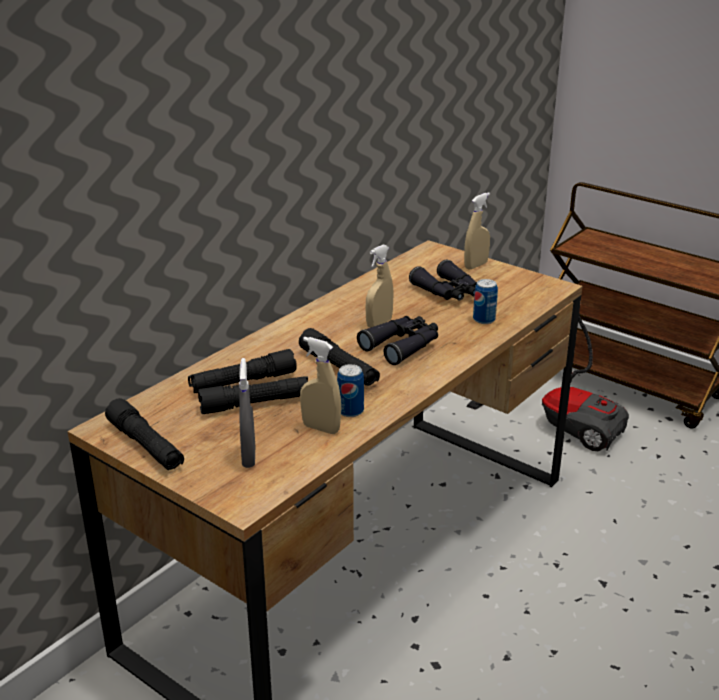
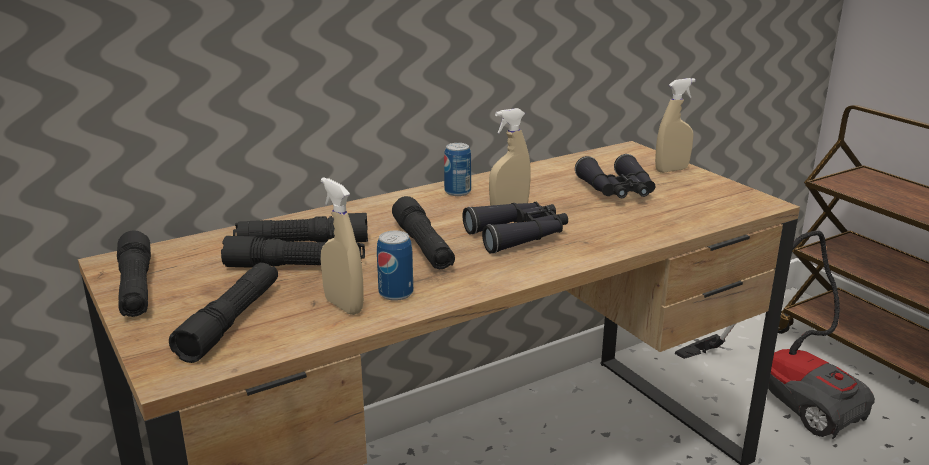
camera: 20 degrees right, 5 degrees down
(248, 457) = (231, 321): grey spray bottle -> black flashlight
(484, 319) = (642, 224): can -> can (457, 192)

